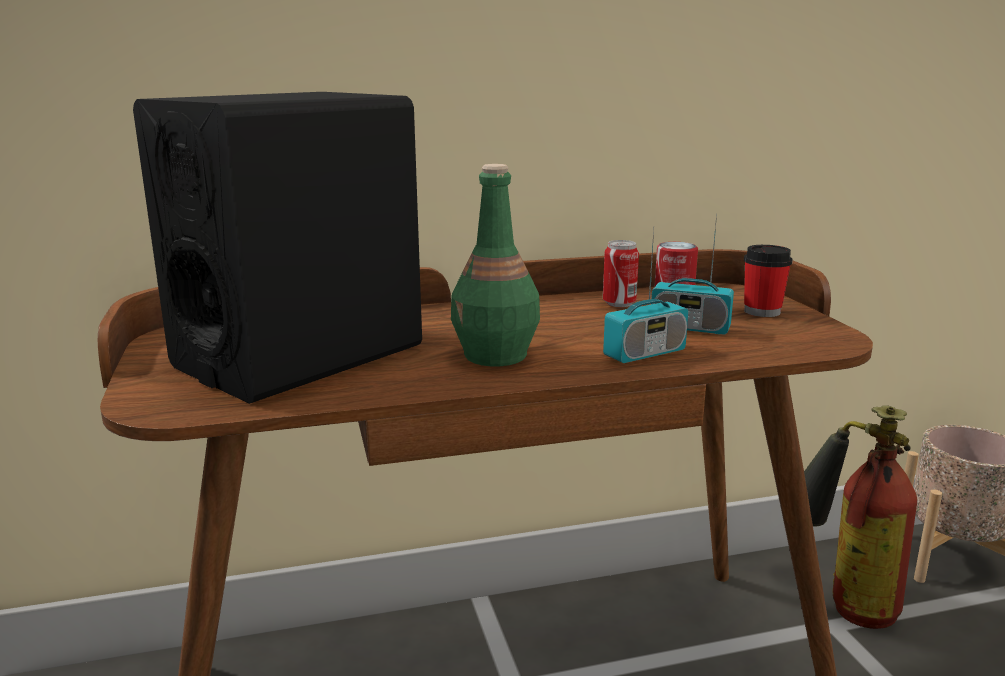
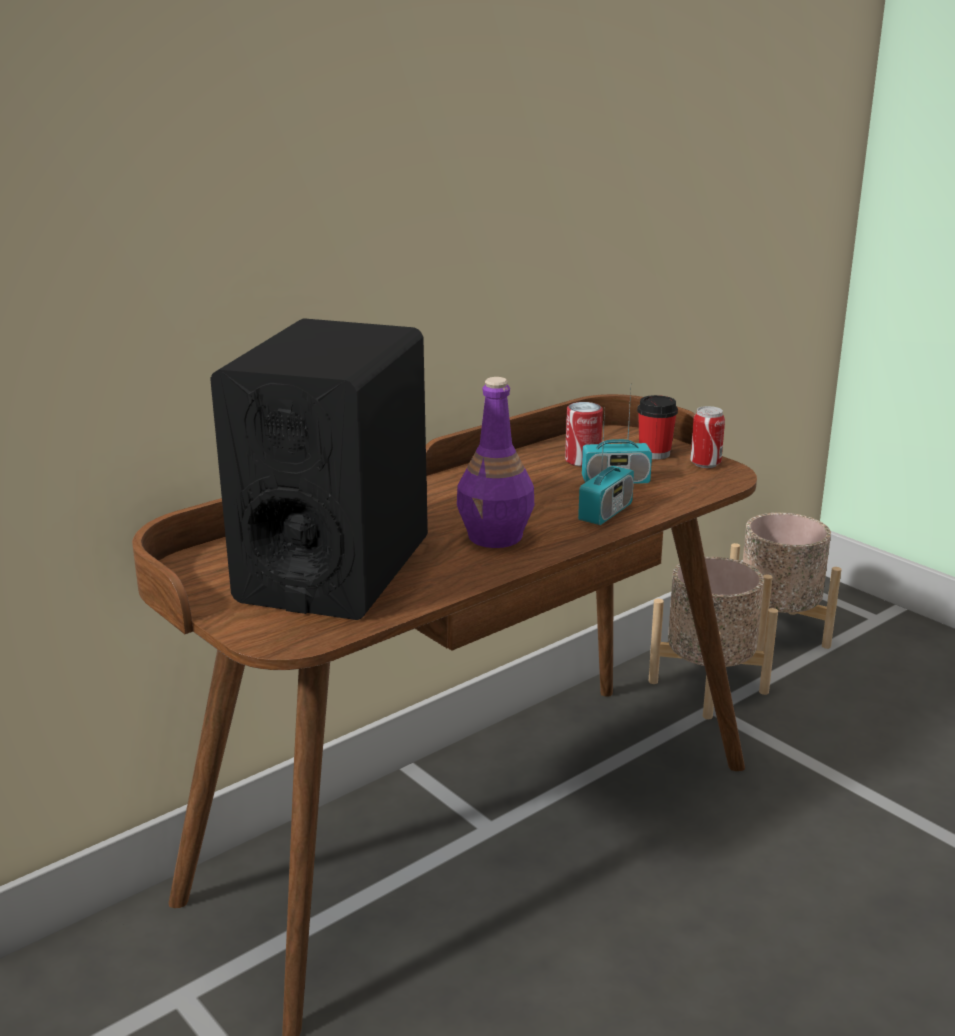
camera: 25 degrees left, 5 degrees up
(496, 356) = (496, 537): green bottle -> purple bottle
(619, 303) = (535, 464): can -> can (705, 464)
(840, 599) = (707, 686): fire extinguisher -> beige planter

